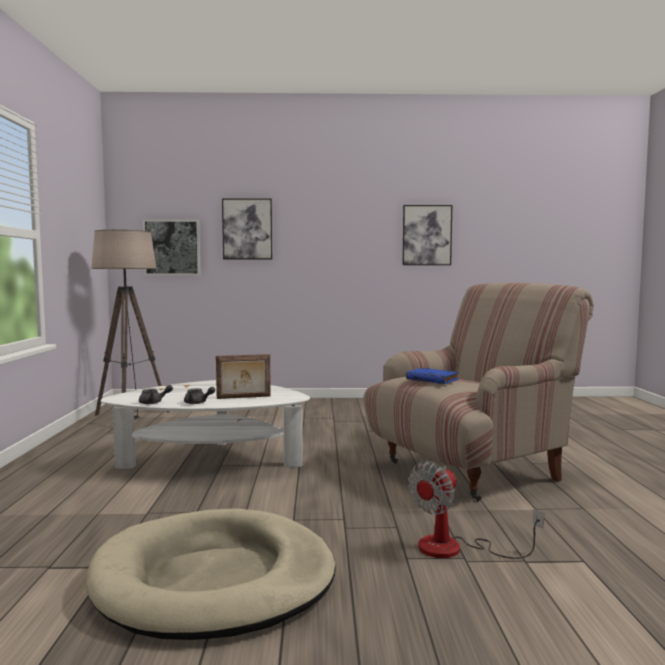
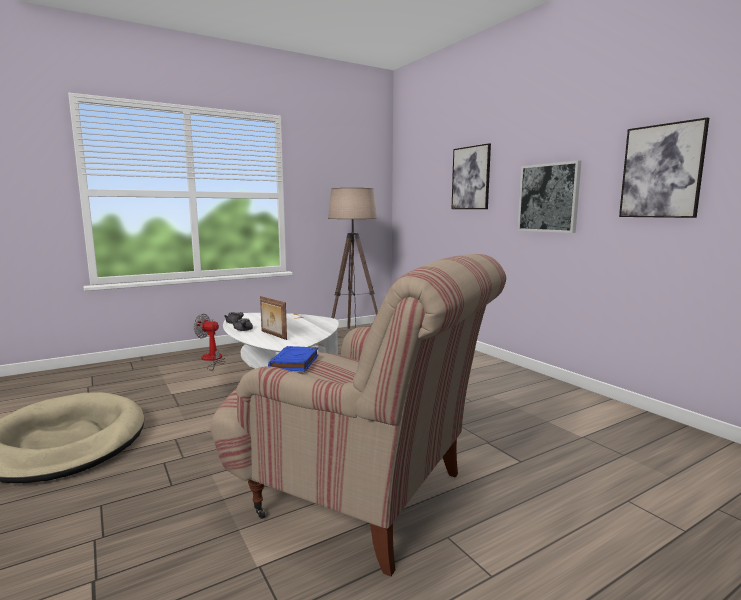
camera: 60 degrees right, 5 degrees up
(172, 247) = (423, 198): picture -> picture (548, 198)
(455, 549) = (124, 527): fan -> fan (212, 360)

